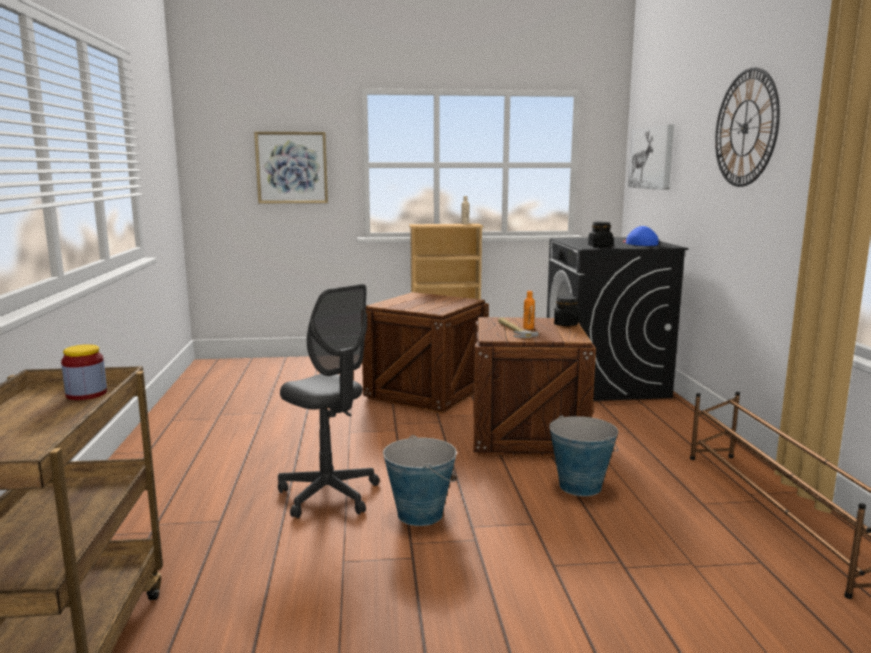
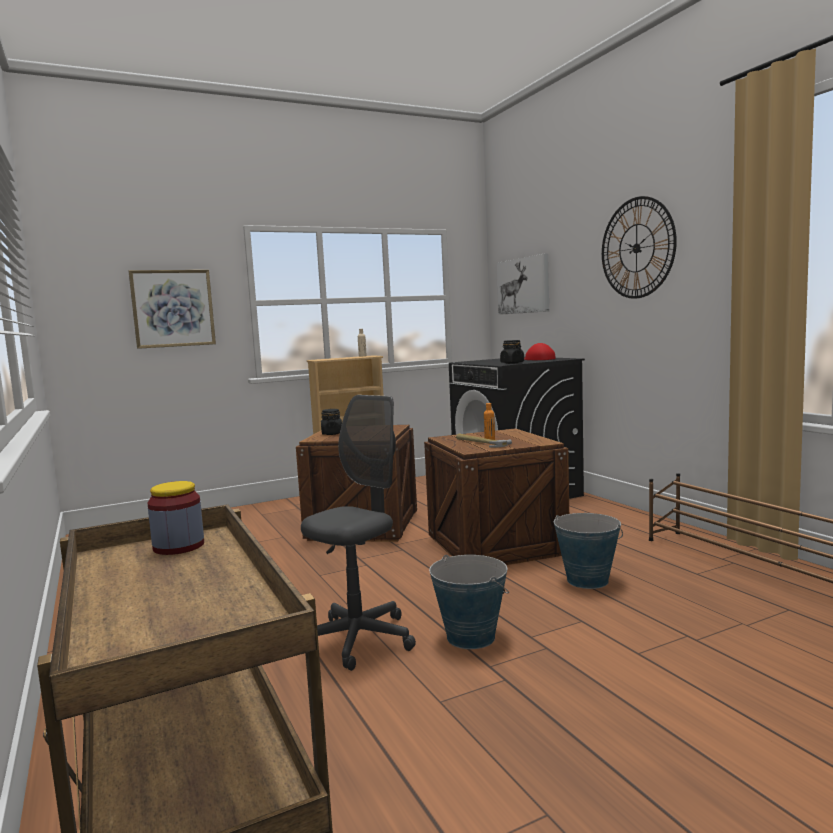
camera: 20 degrees left, 5 degrees down
(329, 495) = (359, 640): grey office chair -> grey office chair turned 75 degrees counterclockwise
(565, 324) = (516, 433): black jar -> black jar (332, 433)
(639, 243) = (537, 359): blue cap -> red cap

